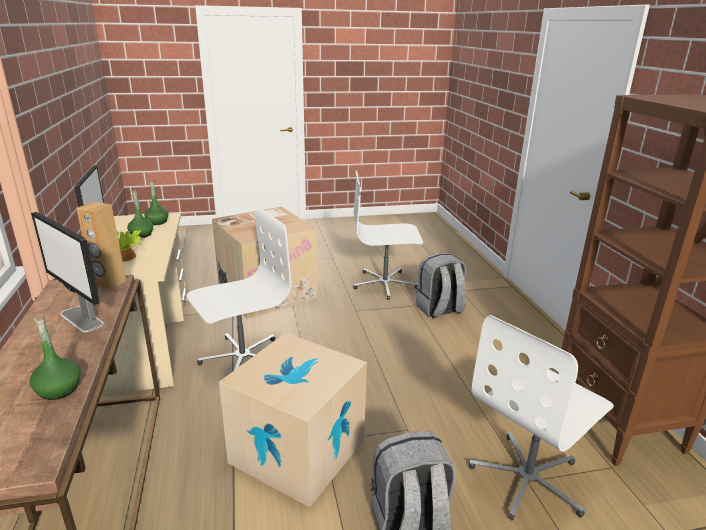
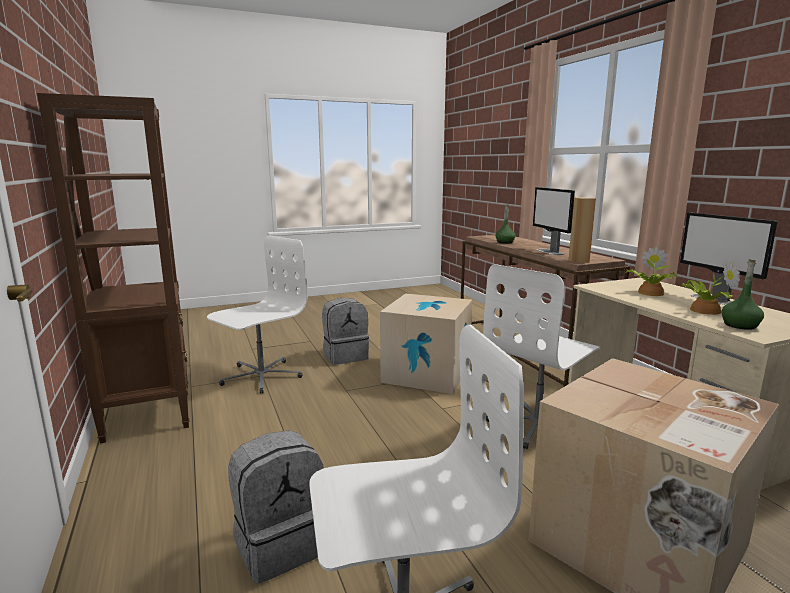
camera: 170 degrees right, 10 degrees down
(82, 319) = (550, 252): monitor -> monitor turned 135 degrees counterclockwise
(141, 235) = (703, 310): green bottle -> potted plant

